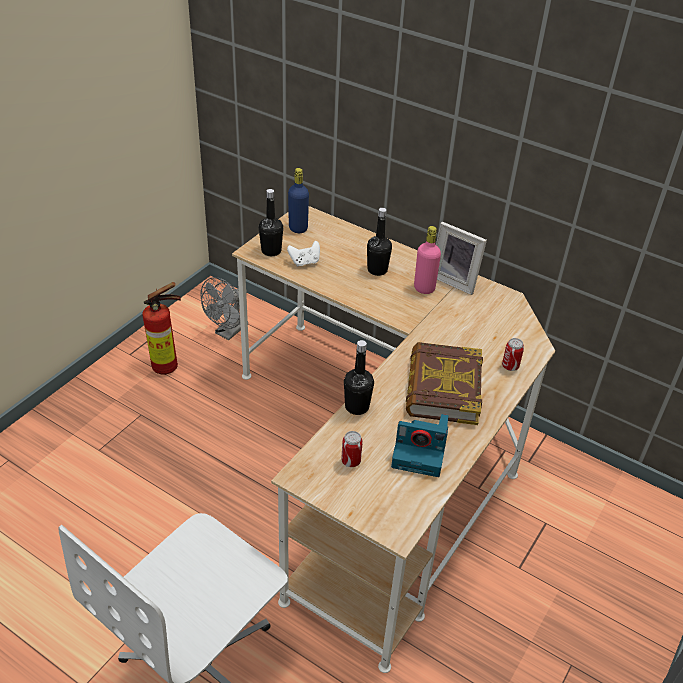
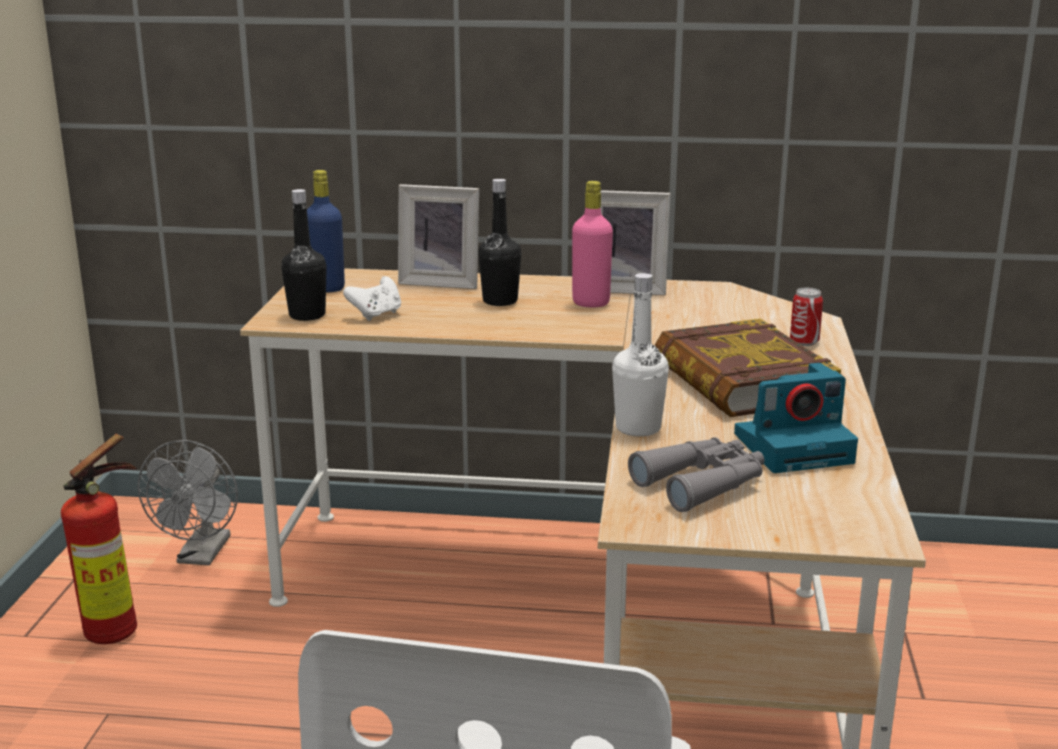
camera: 25 degrees left, 20 degrees down
(351, 461) = (703, 484): can -> grey binoculars
(357, 406) = (638, 428): black bottle -> white bottle
(360, 241) = (441, 282): none -> picture frame

